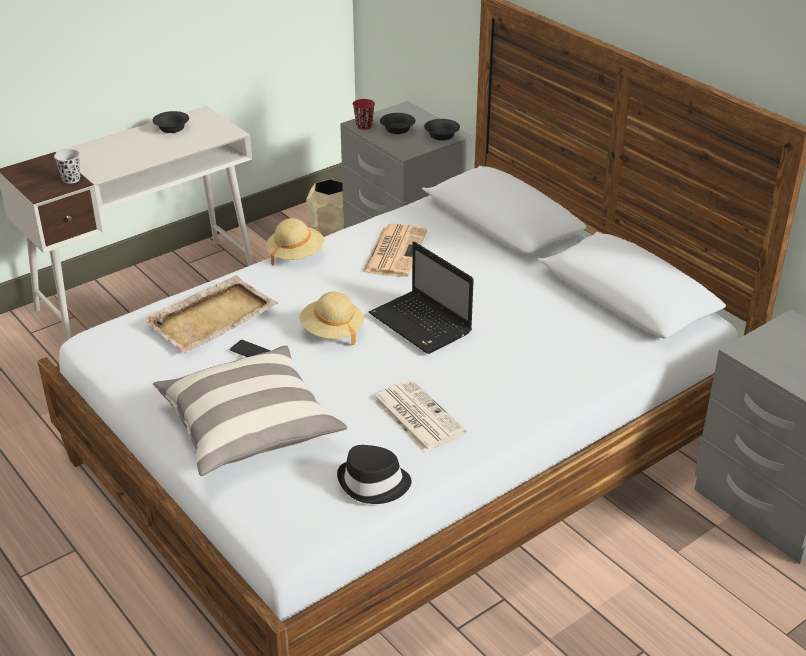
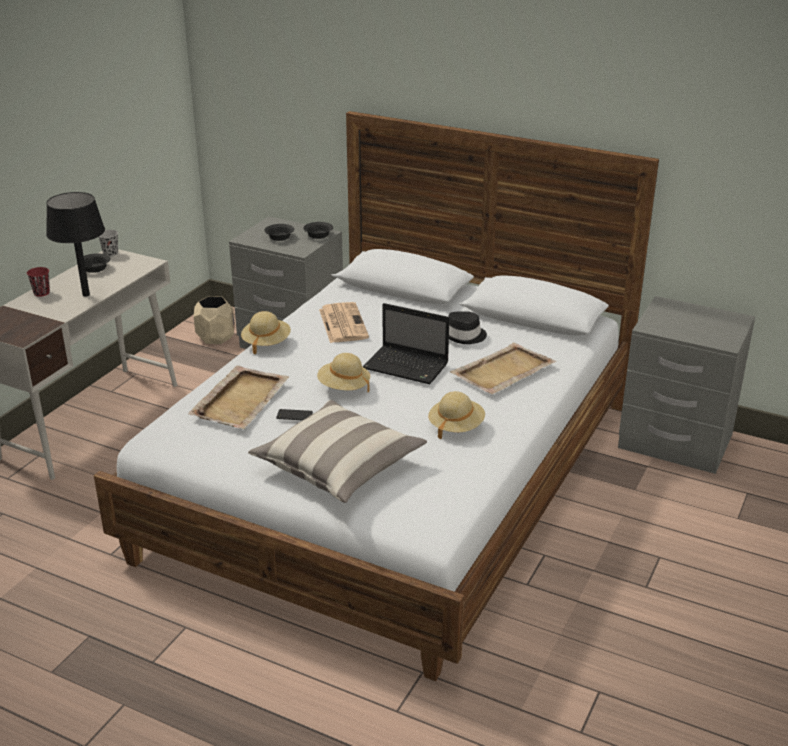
camera: 25 degrees left, 5 degrees down
(71, 179) = (40, 322): black cup -> black cup (110, 254)
(138, 157) = (86, 295): none -> black table lamp
(364, 126) = (250, 240): red cup -> red cup (41, 293)
(373, 484) = (464, 477): black hat -> black hat (464, 336)
(416, 416) = (456, 426): newspaper -> beige hat
(527, 360) = (502, 371): none -> beige tray

